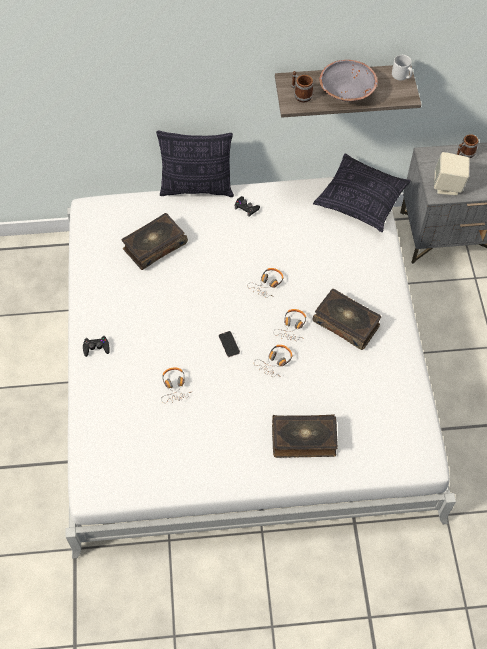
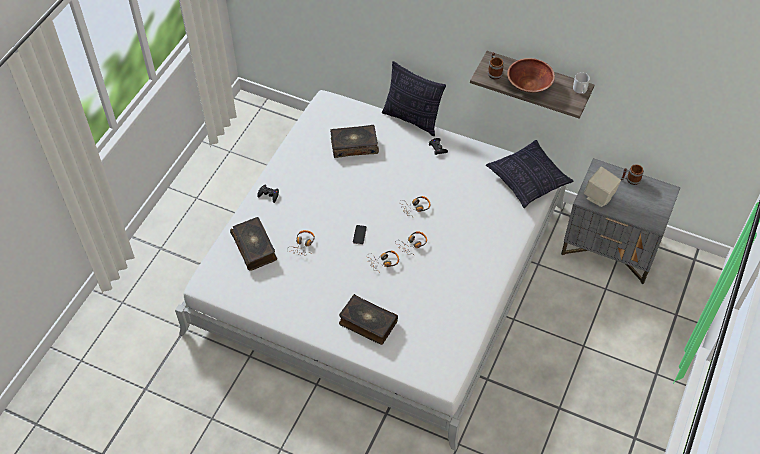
camera: 30 degrees right, 5 degrees down
(346, 93) = (529, 85): grey bowl -> brown bowl
(346, 323) = (455, 261): book -> book (255, 247)

